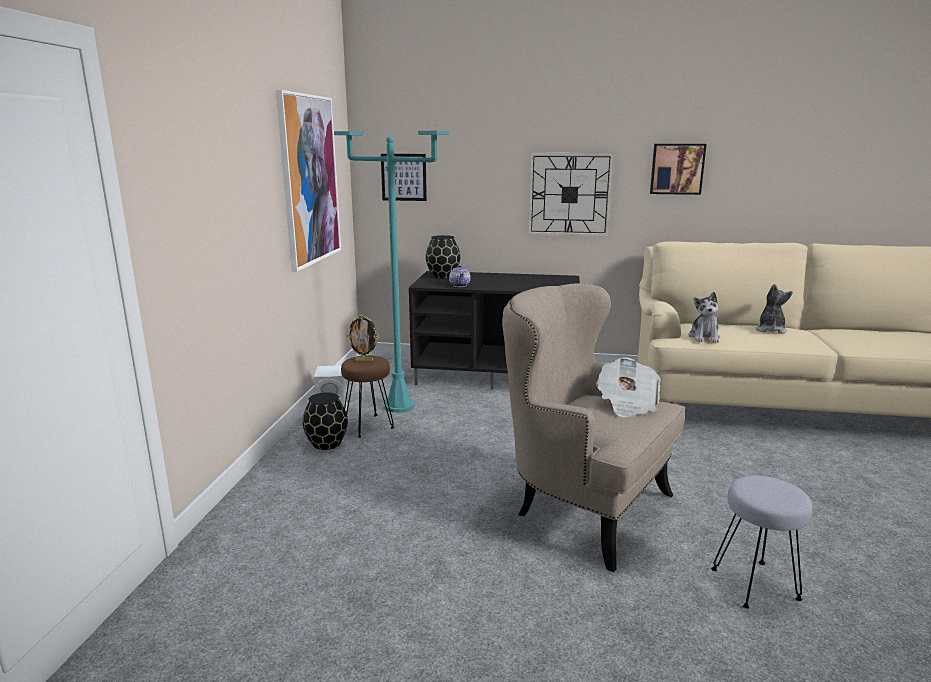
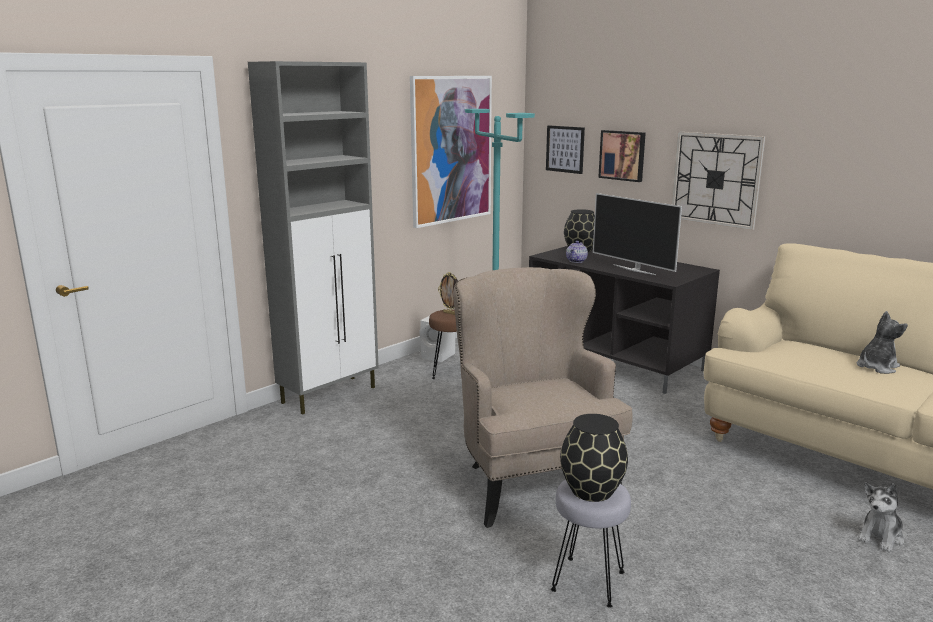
camera: 35 degrees right, 0 degrees up
(264, 489) = (330, 394): none -> grey cabinet
(326, 443) = (405, 377): black vase -> black vase (591, 490)
(520, 285) = (634, 269): none -> television
(627, 404) = (572, 391): newspaper -> none
(677, 169) = (838, 159): picture -> picture (622, 155)
(704, 337) = (771, 356): plush toy -> plush toy (880, 537)

